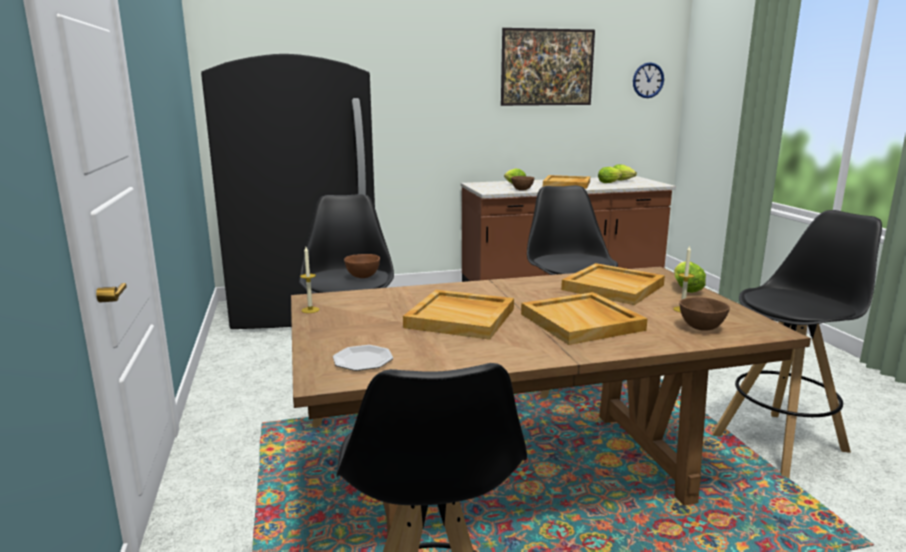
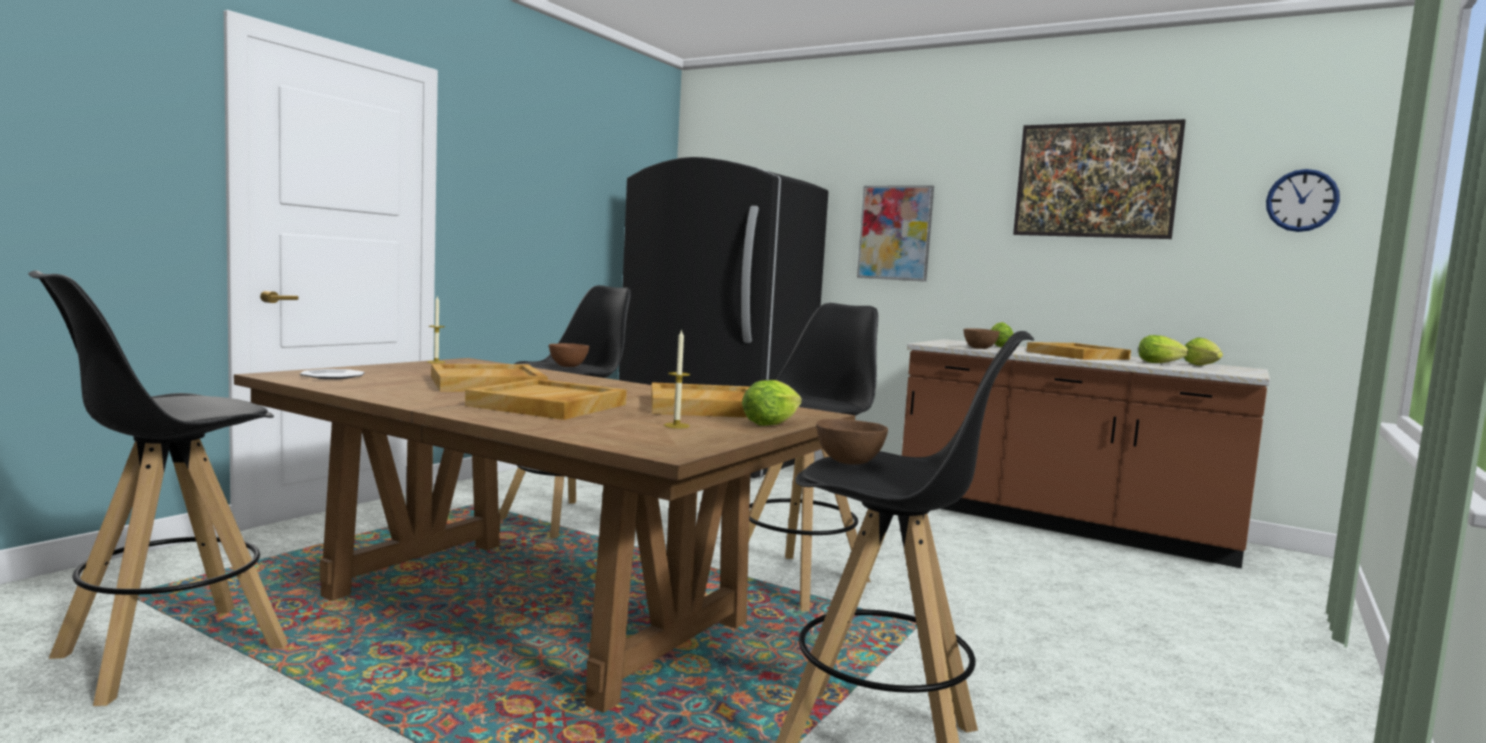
camera: 45 degrees right, 10 degrees down
(416, 107) = (895, 233): none -> picture
(700, 328) = (615, 432): brown bowl -> brown bowl (848, 462)

